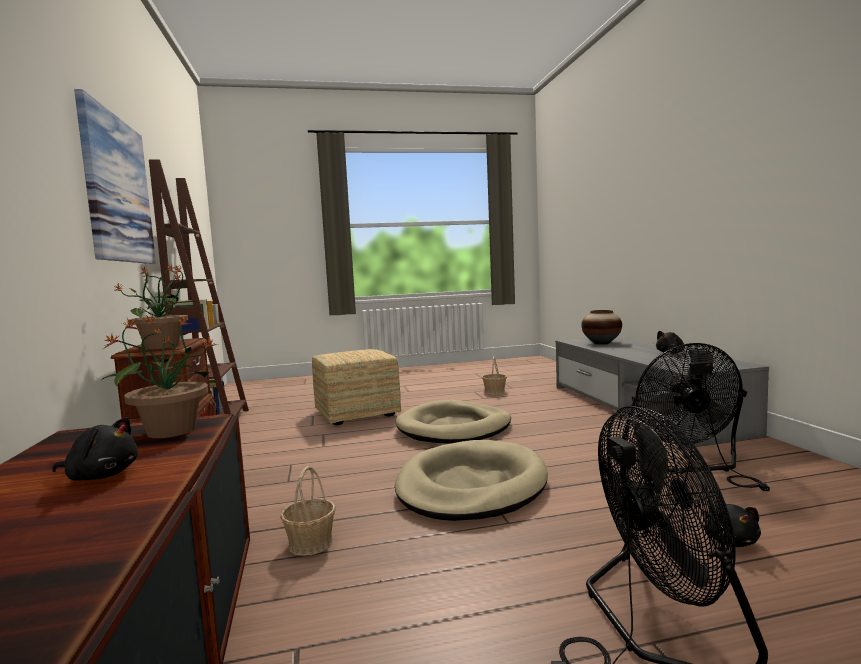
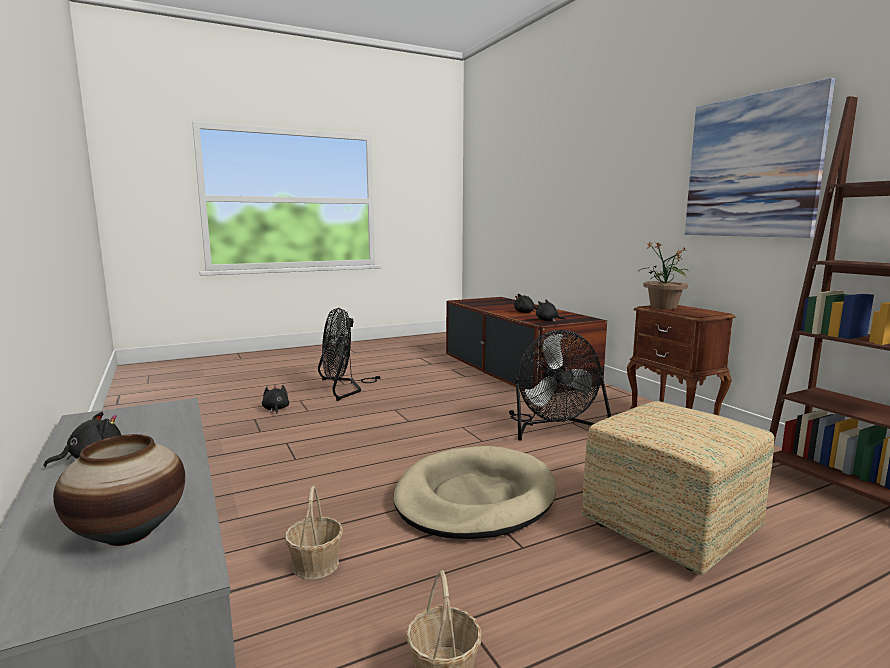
camera: 165 degrees right, 5 degrees up
(170, 431) = (548, 321): potted plant -> black plush toy
(310, 543) = (499, 396): basket -> basket (316, 564)
(471, 486) = (423, 427): beige dog bed -> none
(698, 465) = (222, 455): black fan -> black fan (549, 428)

